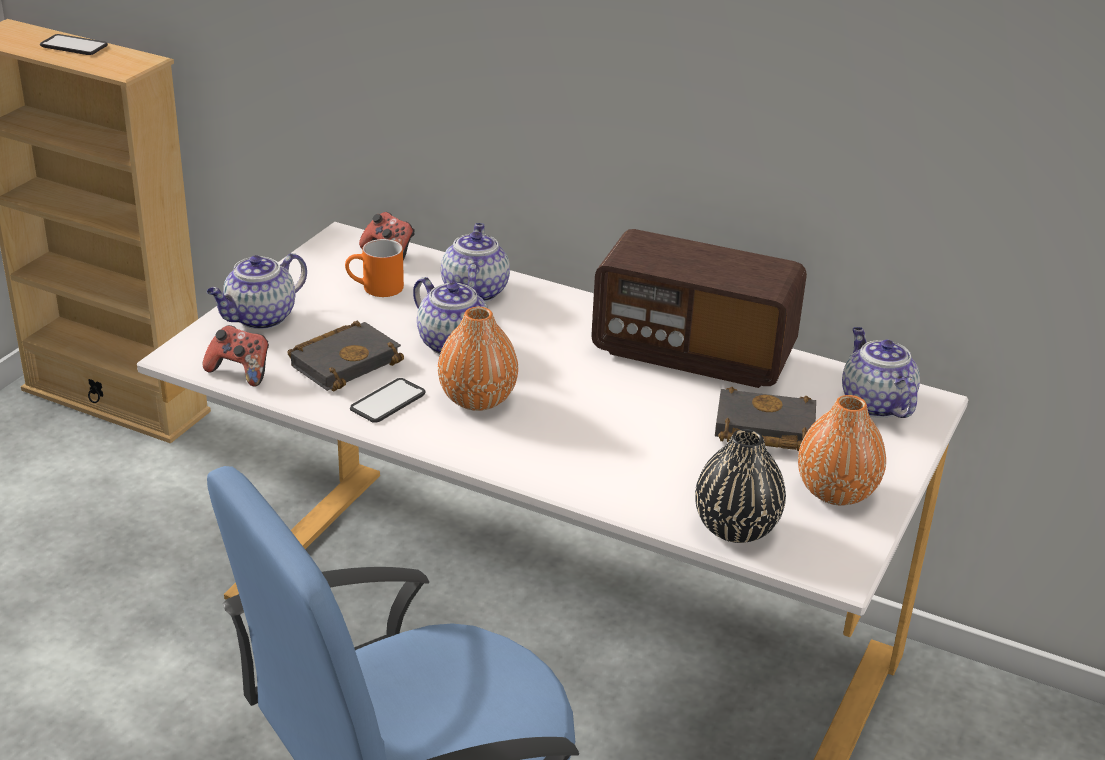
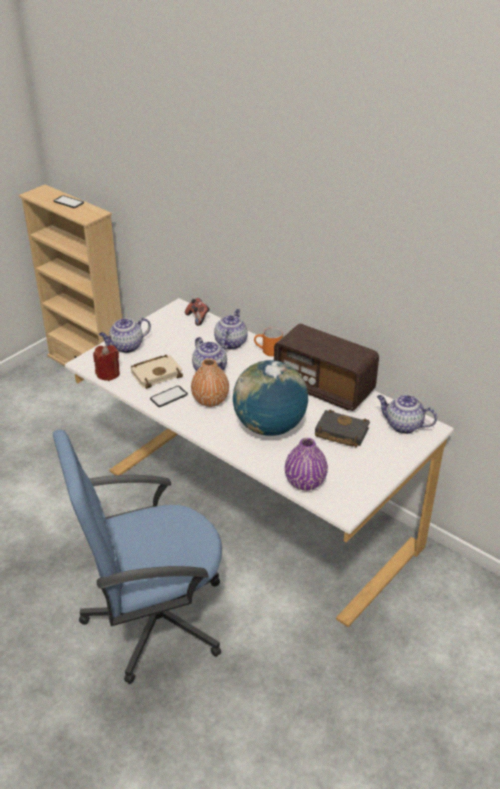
camera: 15 degrees right, 5 degrees up
(240, 372) = (108, 374): game controller -> red candle
(345, 361) = (157, 373): black book -> beige book
(375, 289) = (184, 336): orange mug -> orange mug (268, 351)
(619, 435) = (269, 427): none -> globe
(735, 528) = (305, 482): black vase -> purple vase
(836, 491) = (362, 470): orange vase -> none
(874, 403) = (403, 425): teapot -> teapot turned 60 degrees counterclockwise

